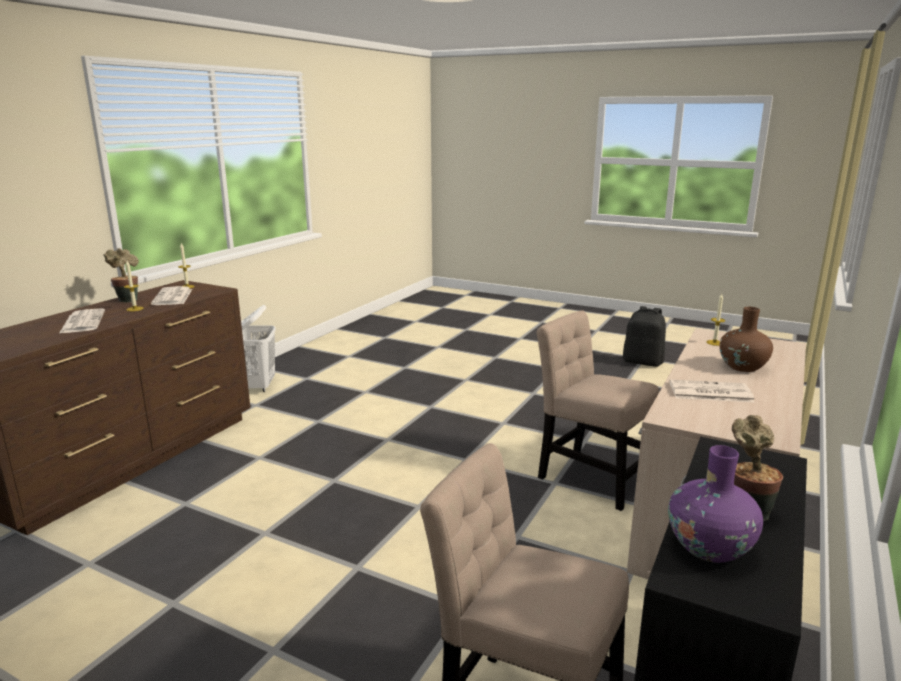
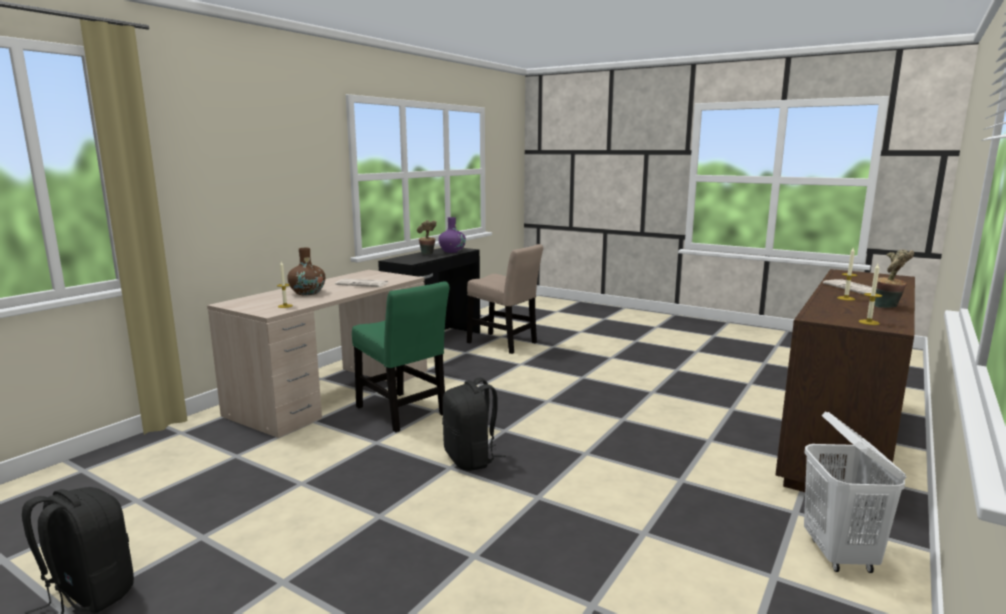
camera: 175 degrees left, 5 degrees down
(173, 297) = (843, 309): newspaper -> none
(489, 430) = (471, 459): none -> black backpack
(589, 477) = (402, 413): beige chair -> green chair

